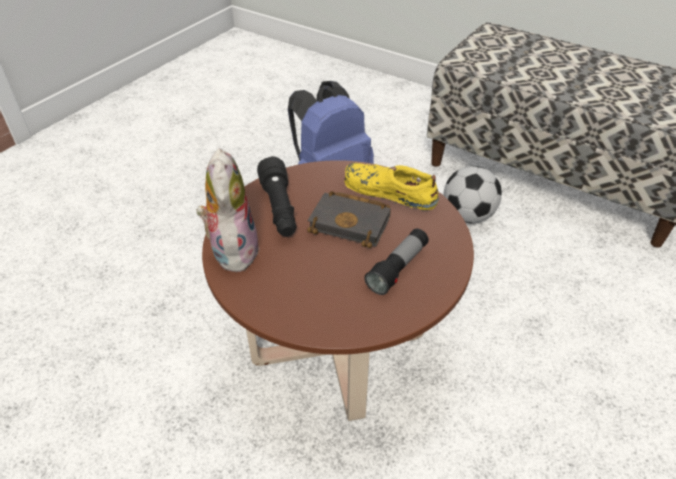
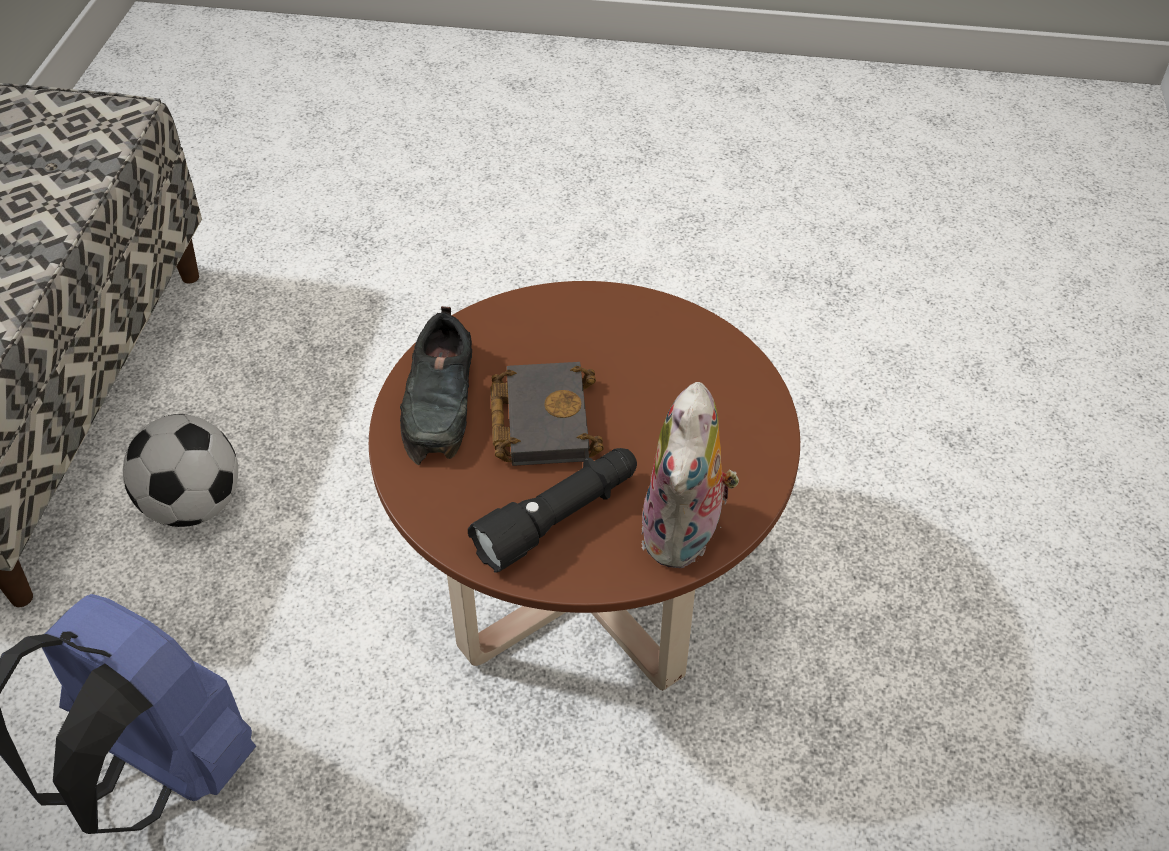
camera: 115 degrees left, 5 degrees up
(232, 249) = (685, 535): plush toy -> plush toy turned 45 degrees counterclockwise
(388, 191) = (441, 401): yellow shoe -> black shoe
(398, 268) = (605, 345): flashlight -> none

